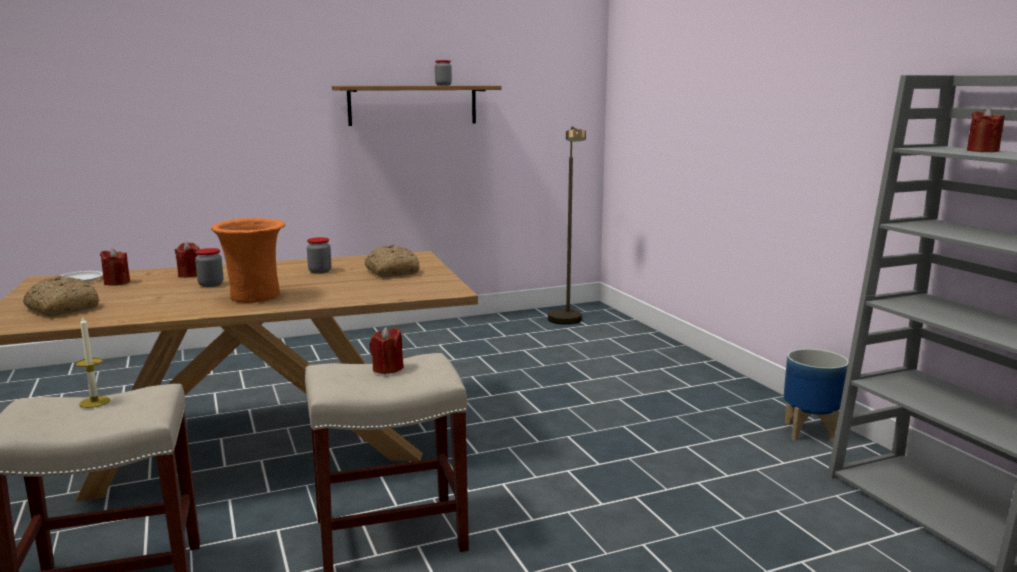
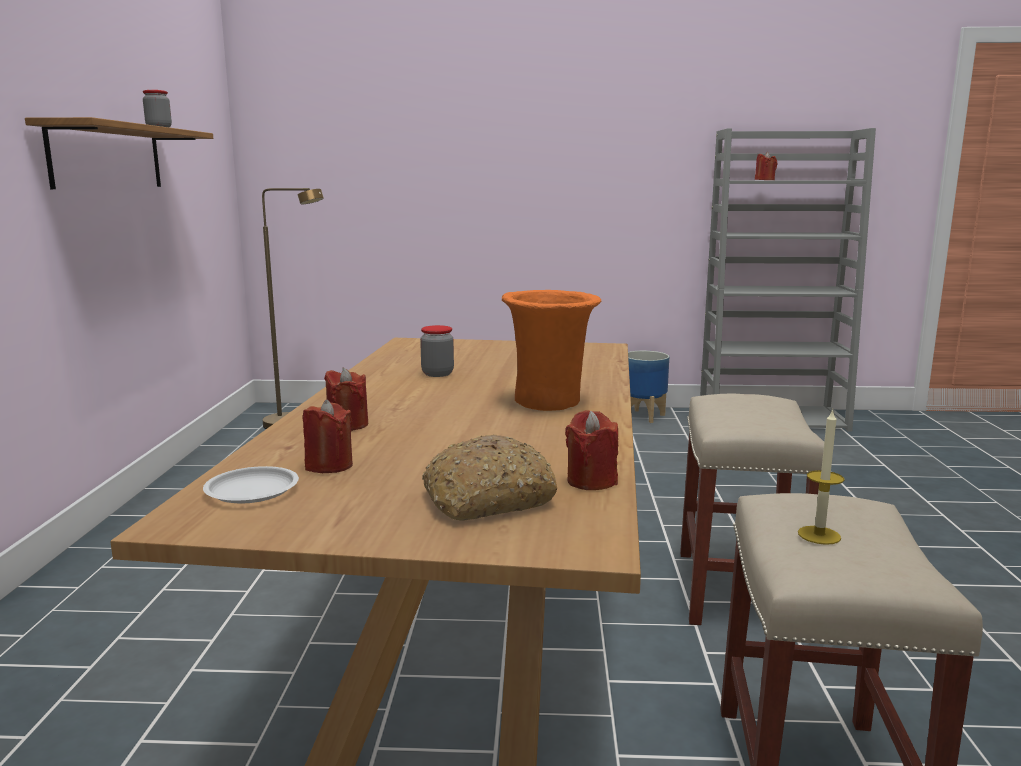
camera: 65 degrees left, 0 degrees up
(211, 284) = (439, 417): jar -> none
(387, 369) = (747, 412): red candle -> red candle (591, 481)
(391, 271) = (484, 354): bread -> none

